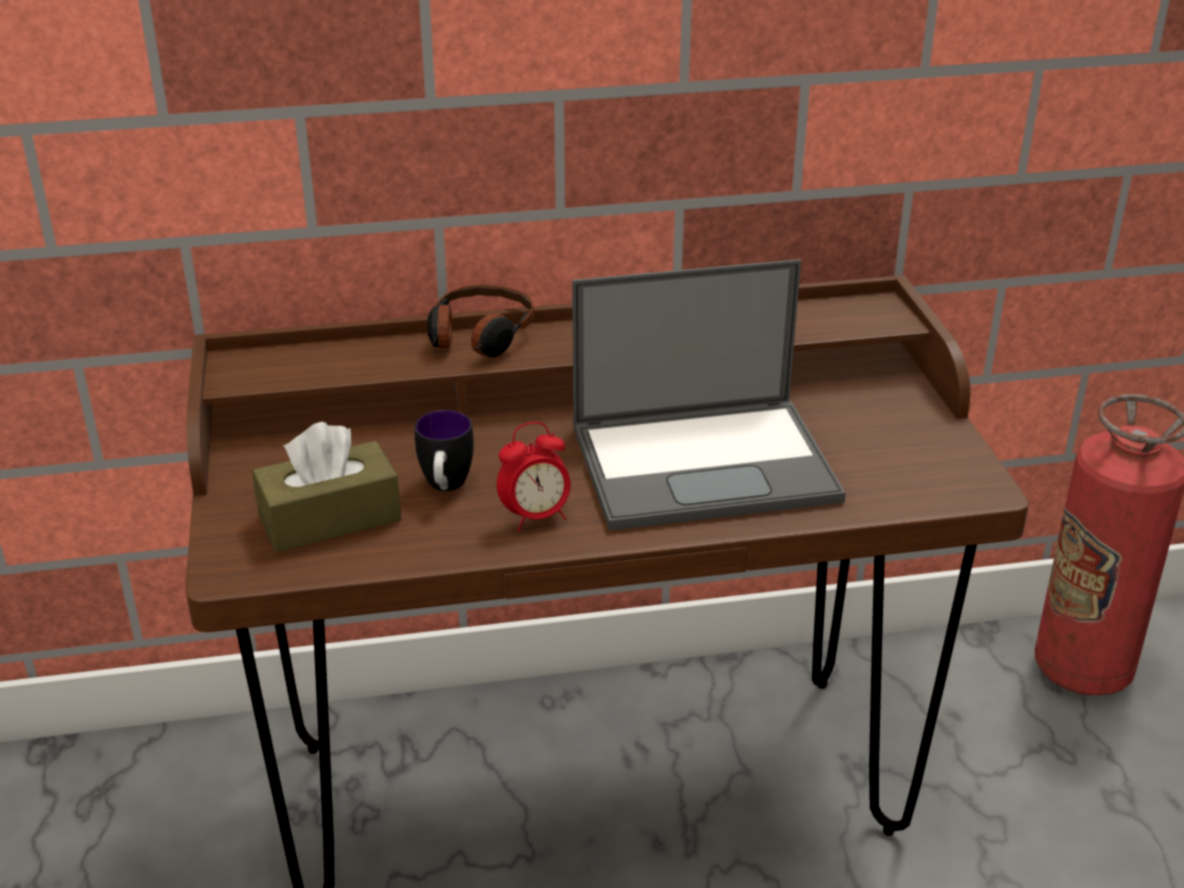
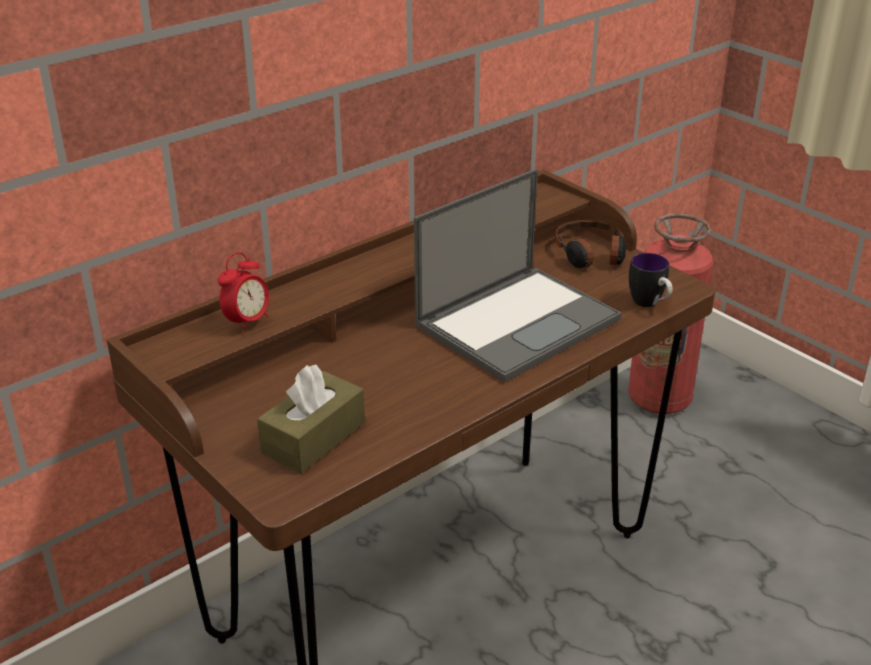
camera: 30 degrees left, 0 degrees up
(445, 488) = (371, 391): mug -> mug (649, 304)
(479, 336) = (317, 280): headphones -> headphones (590, 255)
(536, 517) = (450, 389): alarm clock -> alarm clock (247, 322)

